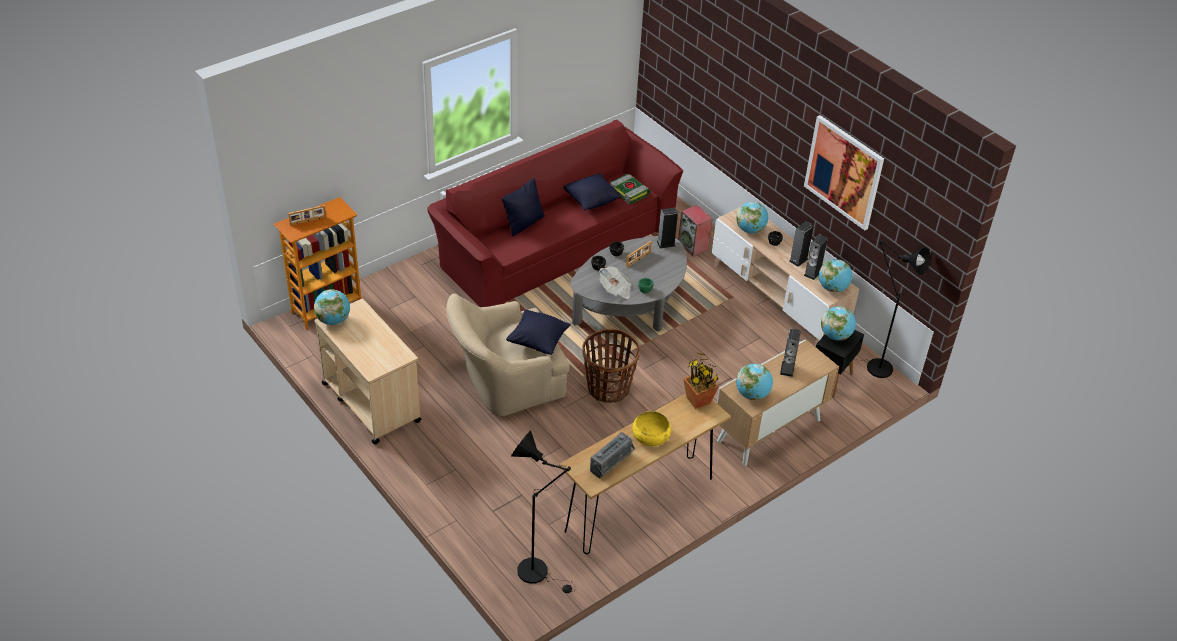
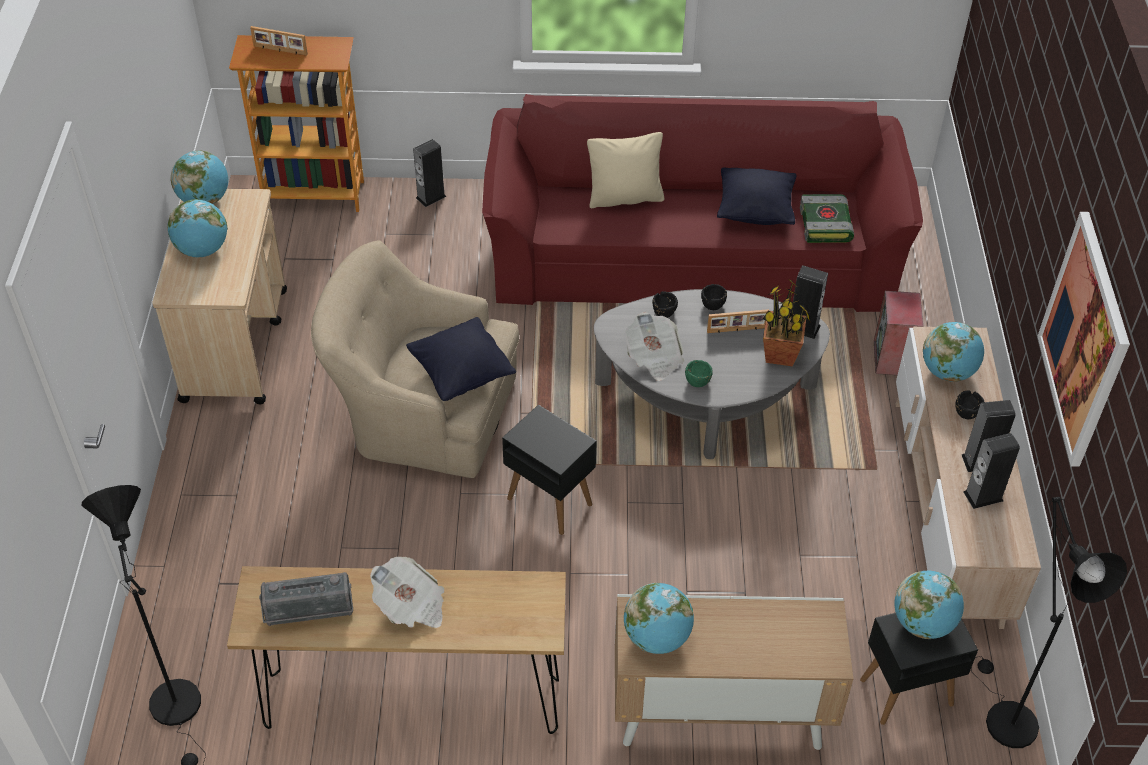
camera: 40 degrees right, 5 degrees up
(524, 223) = (625, 197): black pillow -> beige pillow
(608, 388) = (548, 501): basket -> black side table
(651, 436) = (411, 606): yellow bowl -> newspaper
(698, 400) = (541, 594): potted plant -> potted plant (781, 354)
(787, 369) = (759, 630): speaker -> speaker (431, 197)
(832, 288) = (993, 540): globe -> globe (202, 250)

